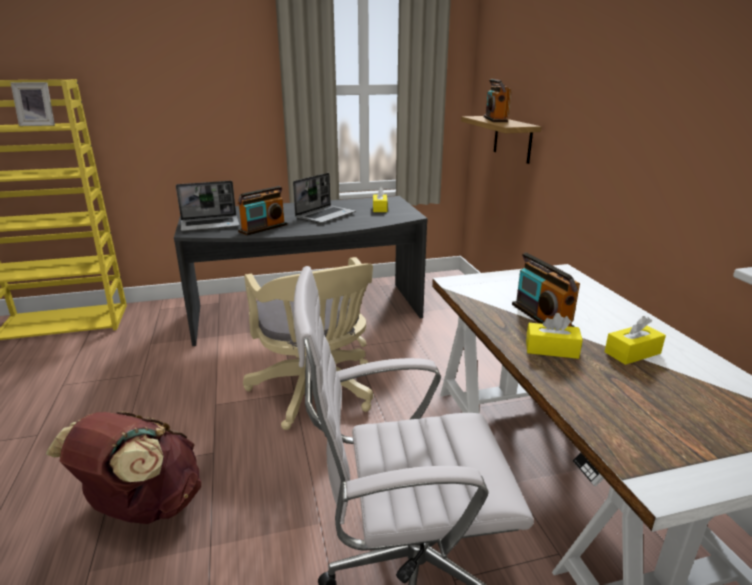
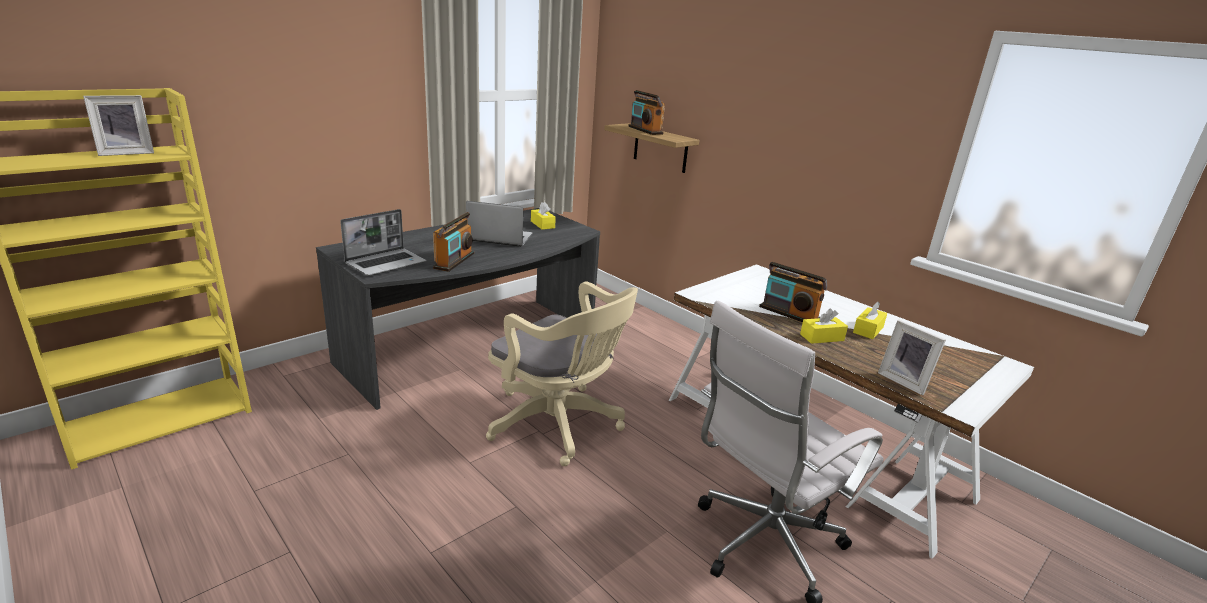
camera: 30 degrees left, 0 degrees up
(144, 507) = (499, 574): brown backpack -> none
(325, 215) = (499, 238): laptop -> laptop turned 90 degrees counterclockwise
(609, 425) = (905, 381): none -> picture frame

